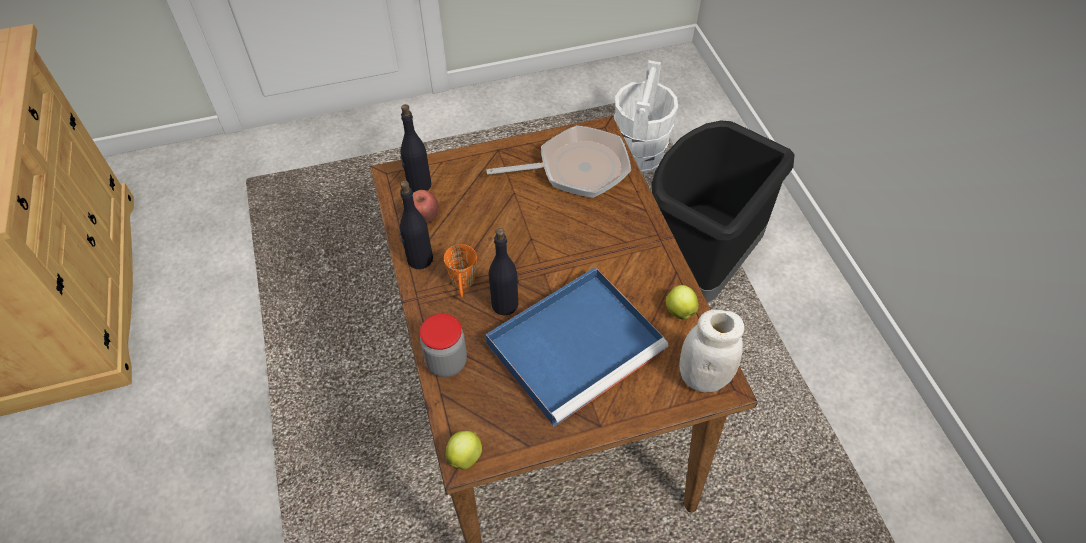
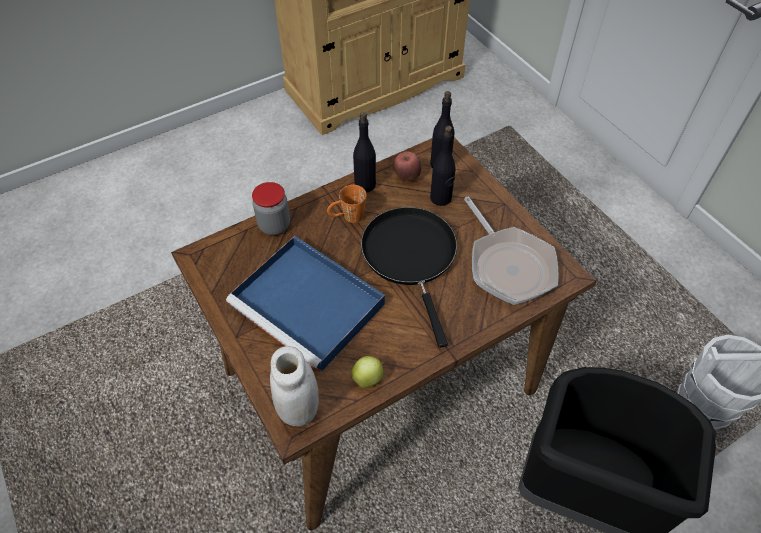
camera: 75 degrees right, 0 degrees up
(465, 456) = (198, 256): apple -> none
(505, 304) = (337, 248): black bottle -> black bottle (441, 198)
(540, 241) = (411, 257): none -> black frying pan

